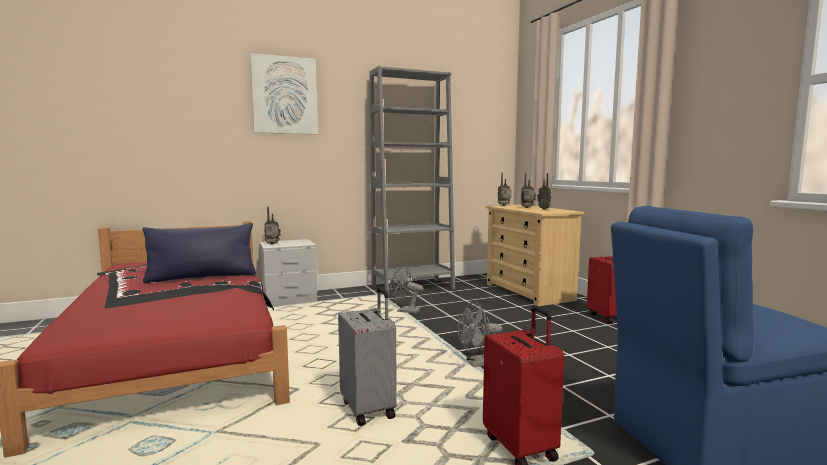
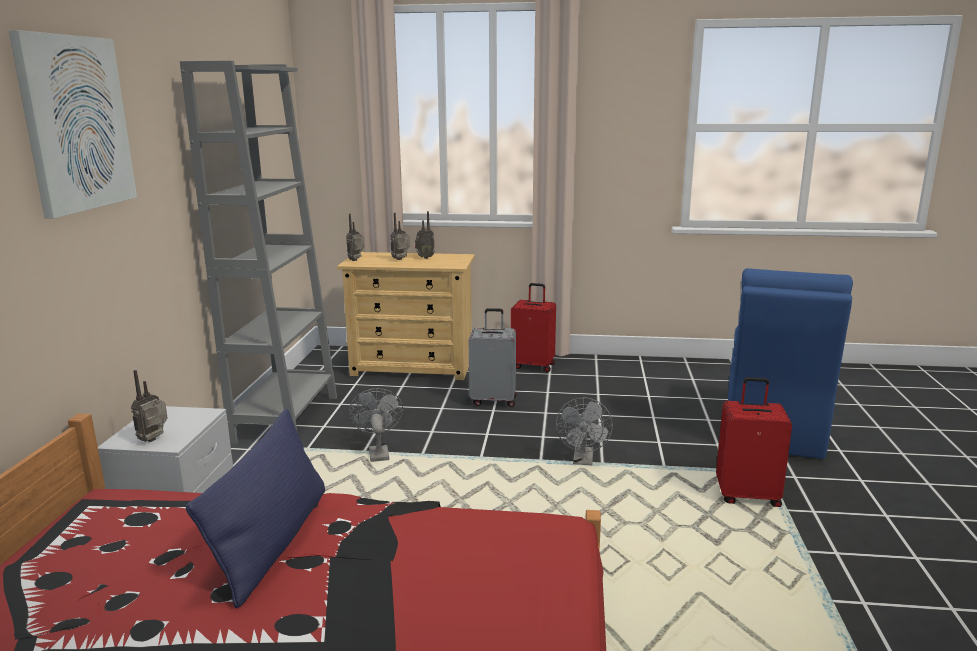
camera: 60 degrees left, 10 degrees up
(369, 409) = (641, 547): grey suitcase -> grey suitcase (493, 400)
(404, 311) = (378, 452): grey fan -> grey fan turned 120 degrees clockwise

